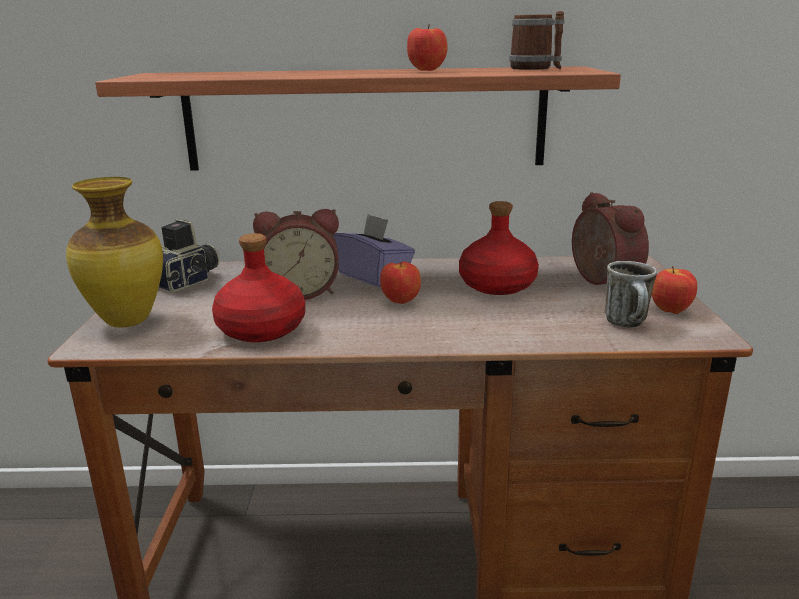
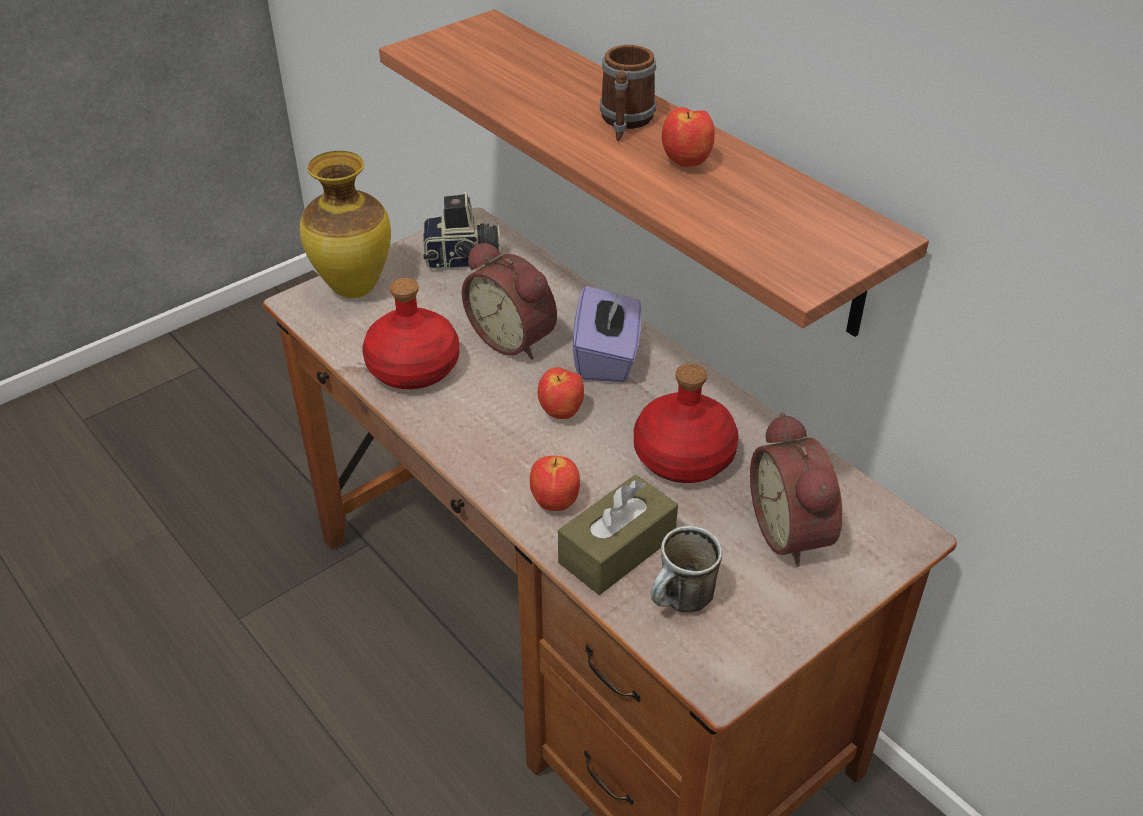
camera: 50 degrees right, 20 degrees up
(536, 68) = (813, 223): mug -> mug (625, 122)
(556, 326) = (617, 549): none -> brown tissue box
(600, 281) = (794, 531): alarm clock -> alarm clock turned 135 degrees clockwise
(670, 311) = (760, 624): apple -> apple (554, 503)

